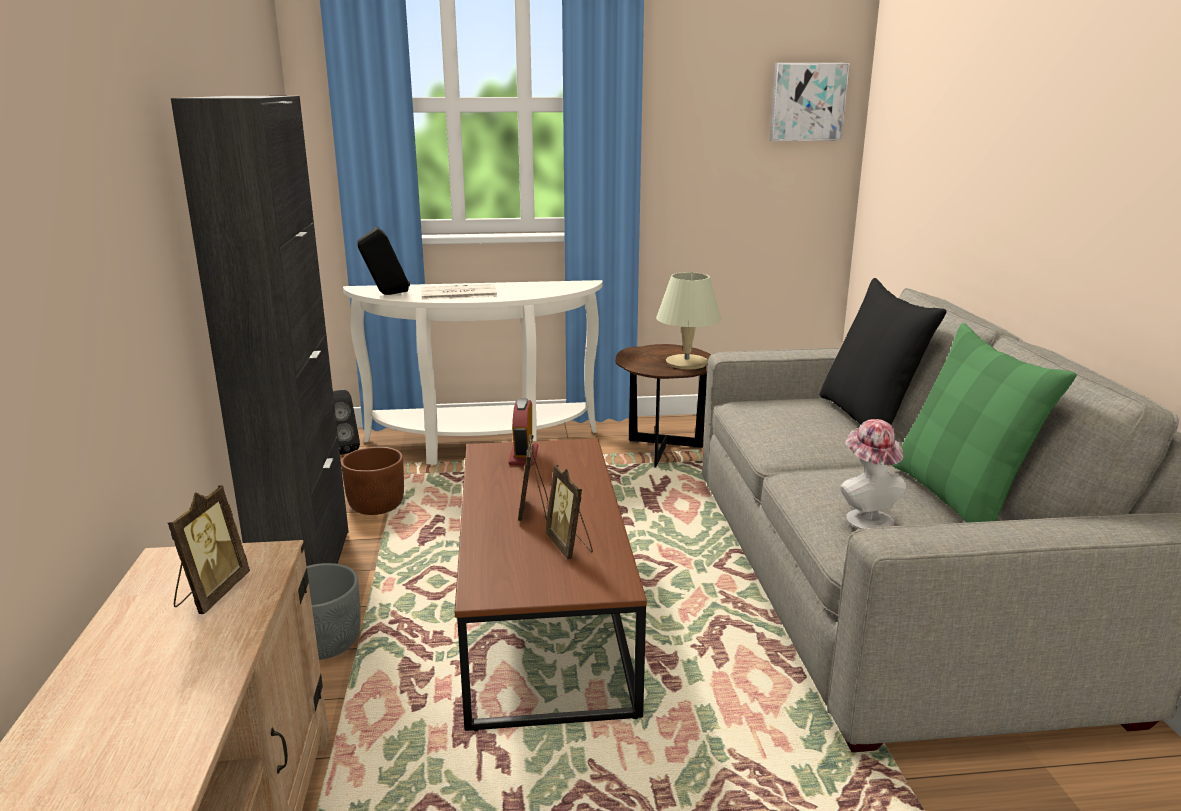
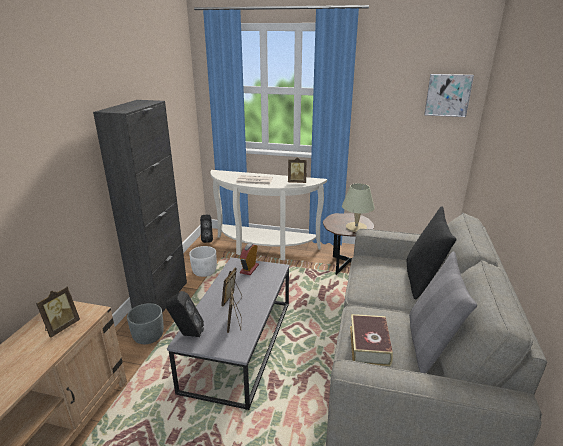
camera: 20 degrees right, 5 degrees up
(376, 506) = (204, 272): brown planter -> white planter
(386, 294) = (224, 177): black speaker -> black speaker (187, 334)
(543, 614) = (239, 344): brown coffee table -> grey coffee table
(549, 288) = (297, 182): none -> picture frame
(865, 517) = (369, 345): hat -> book
(957, 498) = (429, 344): green pillow -> grey pillow

